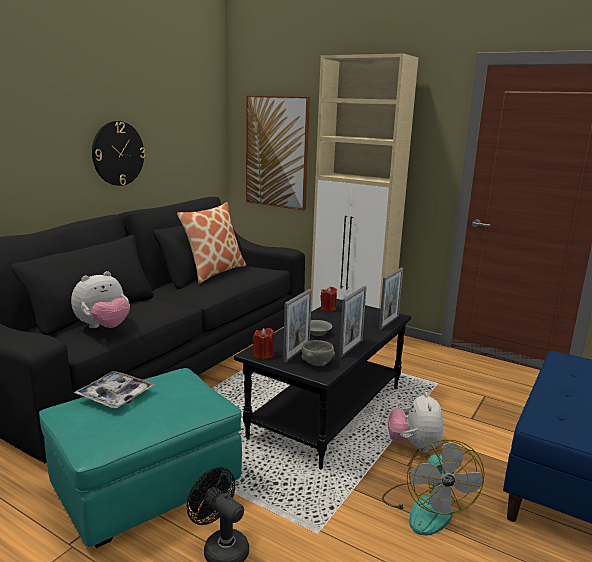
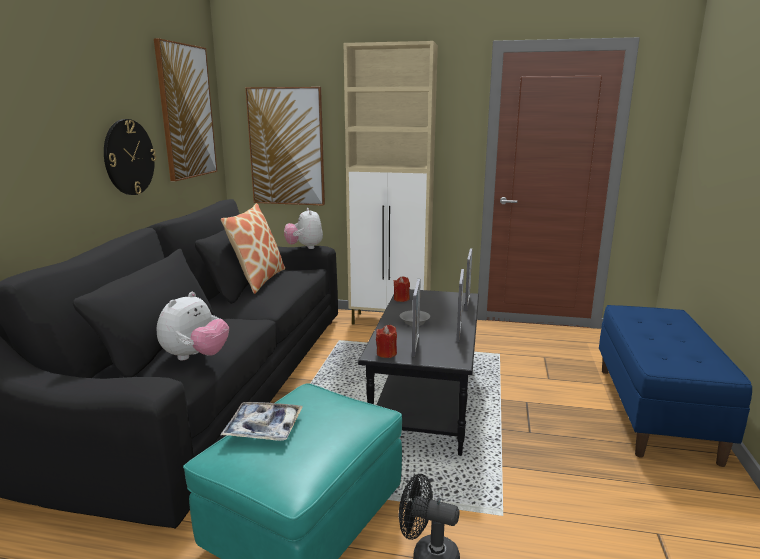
camera: 20 degrees left, 0 degrees up
(185, 116) = (186, 112): none -> picture
(316, 363) = (443, 351): grey bowl -> none
(414, 446) = (522, 413): plush toy -> plush toy (304, 247)
(426, 508) = (572, 465): fan -> none

